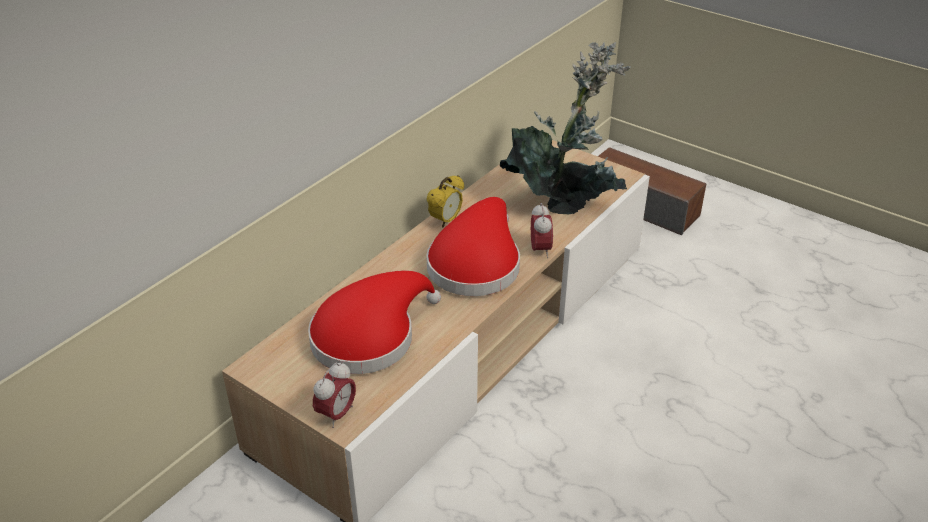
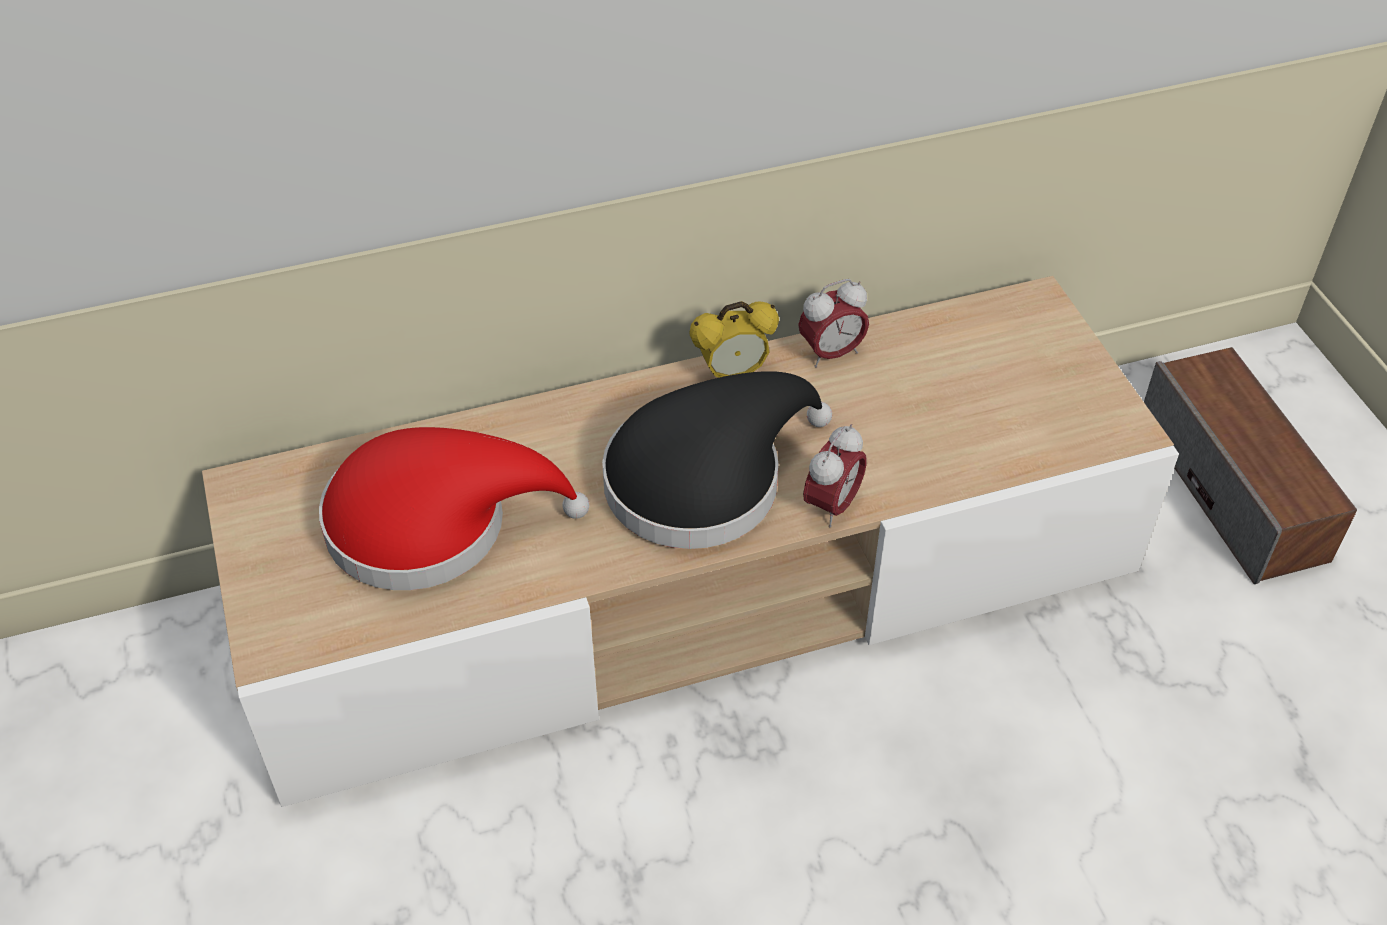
camera: 35 degrees right, 10 degrees up
(336, 414) = (274, 627): alarm clock -> alarm clock (831, 353)
(476, 263) = (705, 478): red hat -> black hat
(564, 202) = (963, 433): potted plant -> none

